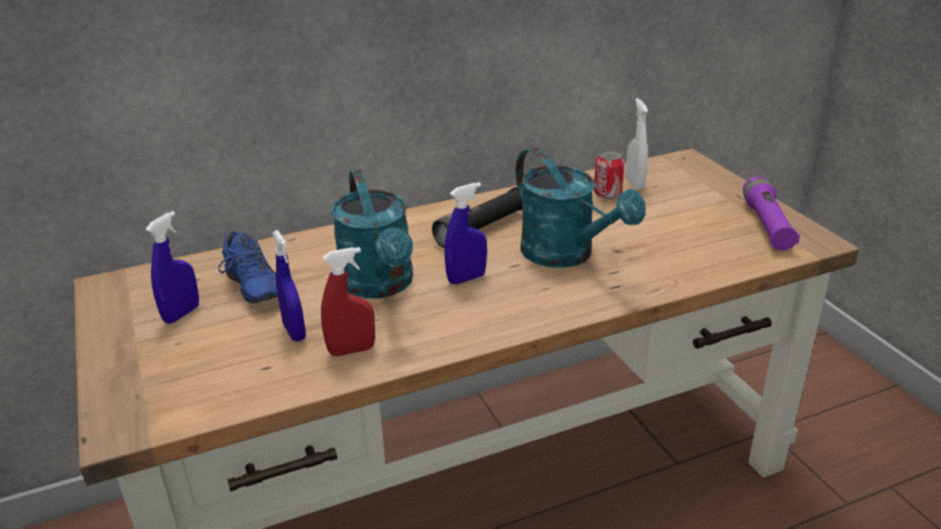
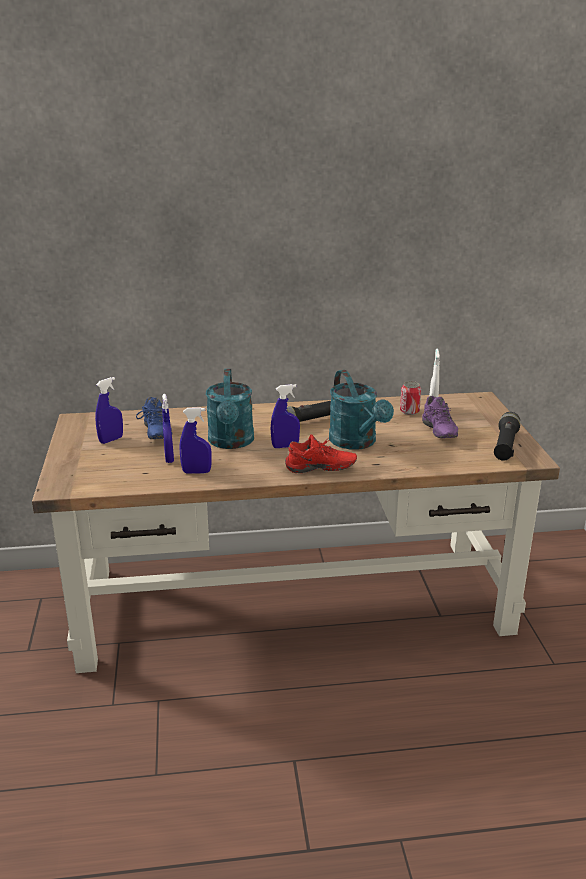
camera: 15 degrees right, 5 degrees down
(351, 350) = (196, 472): red spray bottle -> blue spray bottle
(542, 311) = (320, 470): none -> red shoe
(664, 219) = (436, 432): none -> purple shoe
(767, 225) = (505, 445): purple flashlight -> black flashlight

